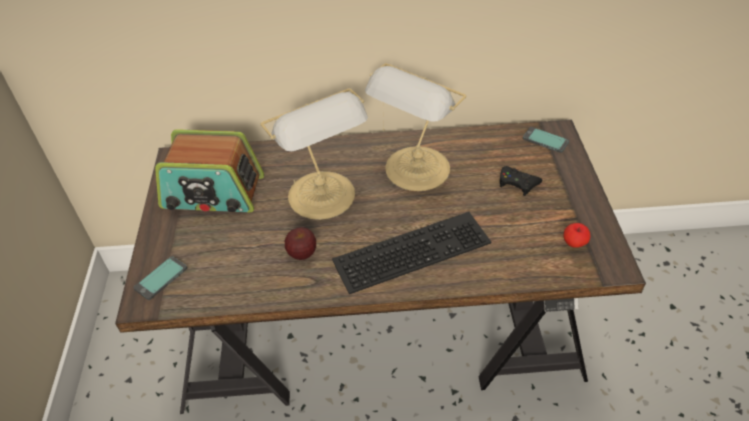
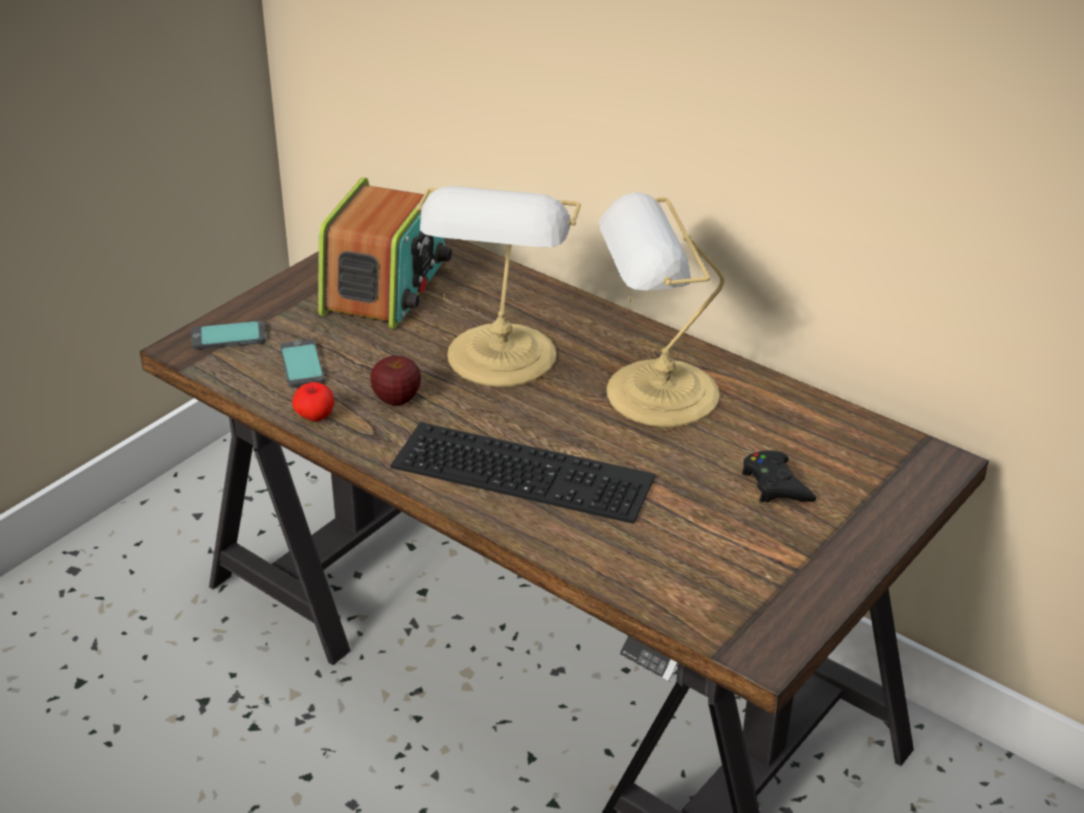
camera: 40 degrees right, 10 degrees down
(213, 193) = (385, 286): radio -> radio turned 120 degrees counterclockwise
(545, 140) = (899, 461): phone -> phone (301, 365)
(574, 243) = (745, 592): apple -> apple (315, 417)

